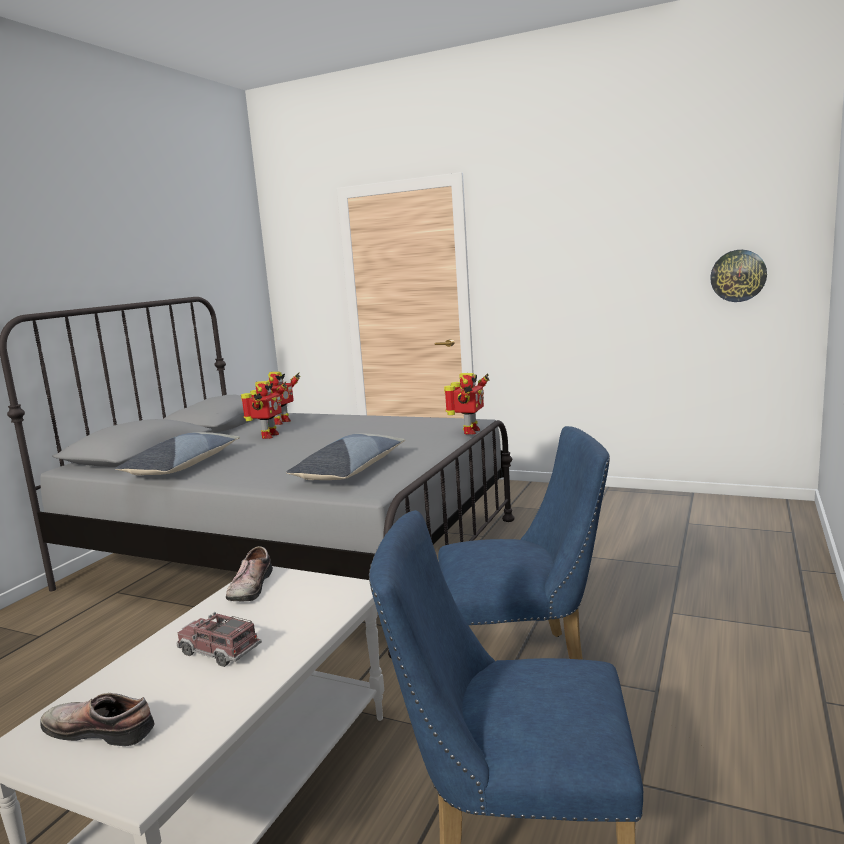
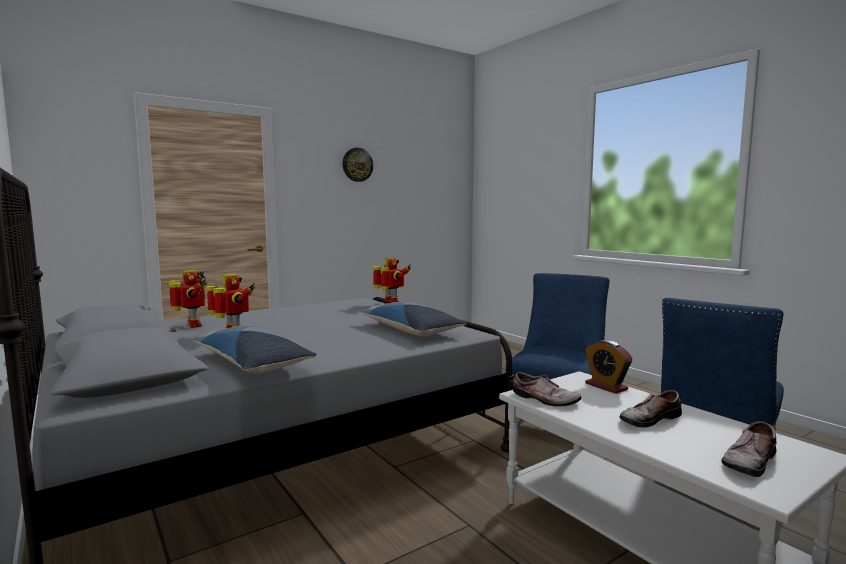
camera: 60 degrees left, 5 degrees down
(219, 651) = (648, 418): toy truck -> shoe
(329, 608) = (606, 386): none -> alarm clock
(738, 275) = (438, 205): wall clock -> wall clock (357, 164)

